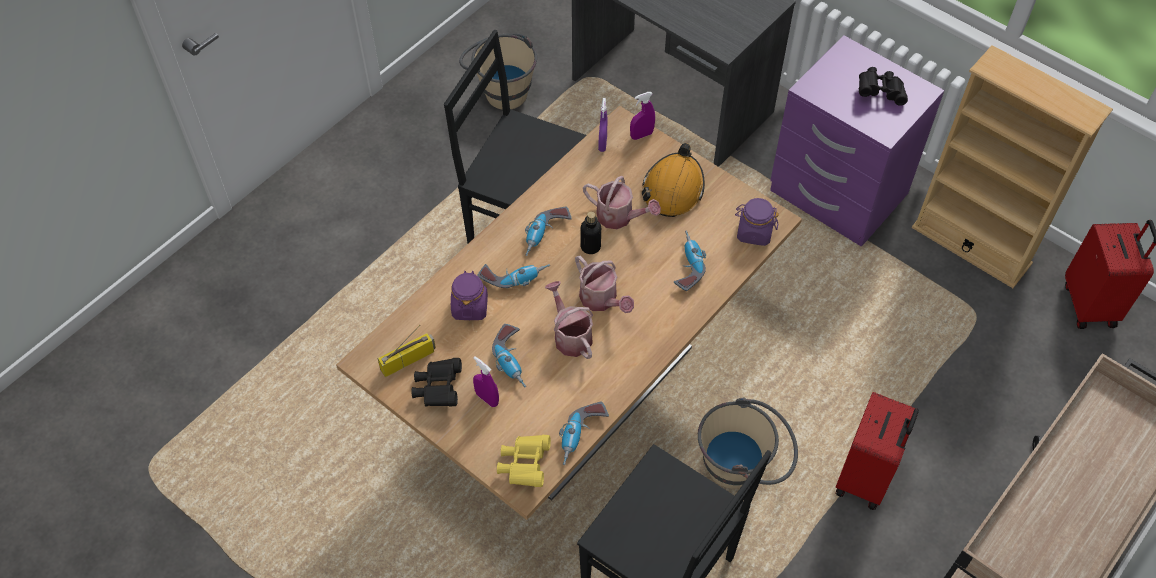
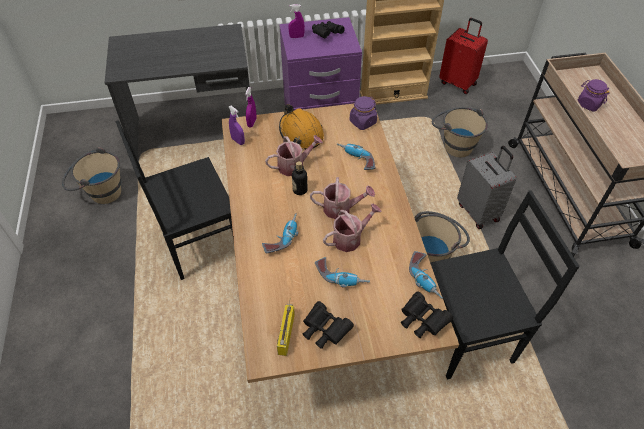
camera: 50 degrees left, 5 degrees down
(470, 307) = (280, 273): purple jar -> purple jar (588, 104)
(487, 398) = (356, 309): purple spray bottle -> purple spray bottle (296, 37)
(524, 465) = (421, 320): yellow binoculars -> black binoculars
(545, 236) = (270, 204): power drill -> none
(570, 335) = (350, 238): watering can -> watering can turned 135 degrees clockwise
(866, 477) = (478, 212): red suitcase -> grey suitcase
(959, 374) = (454, 144): none -> beige bucket

